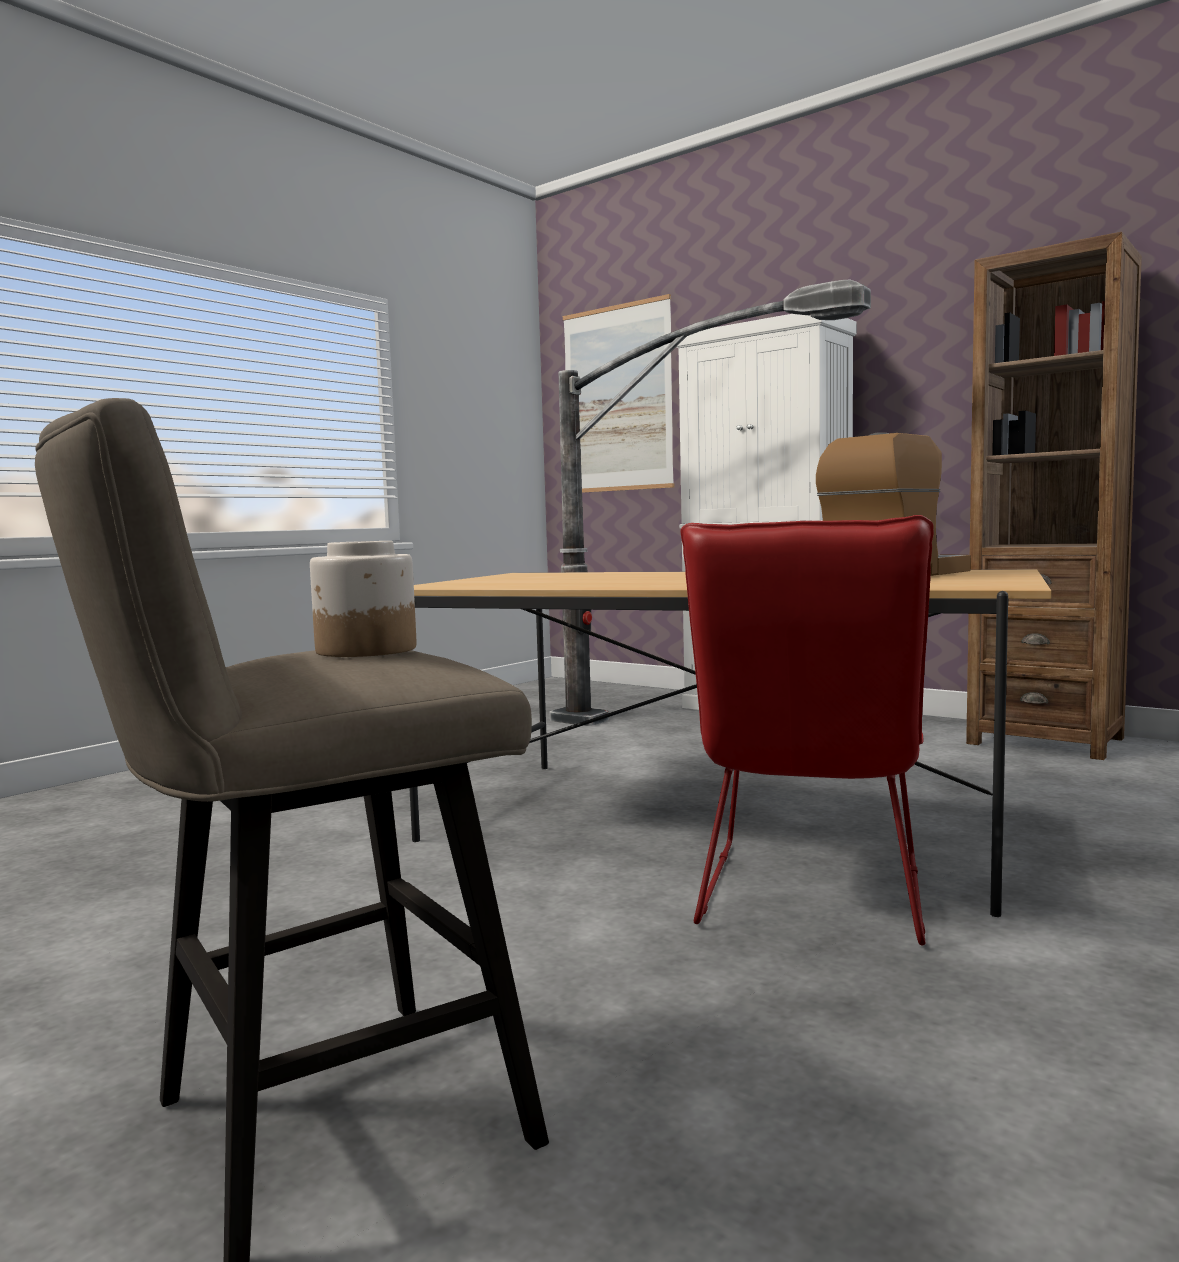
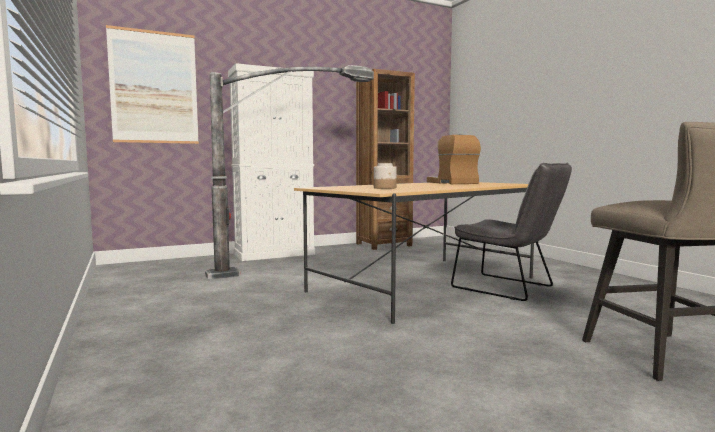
camera: 65 degrees left, 0 degrees up
(366, 650) = (662, 200): jar -> jar (385, 188)
(810, 898) = (508, 288): red chair -> grey chair

